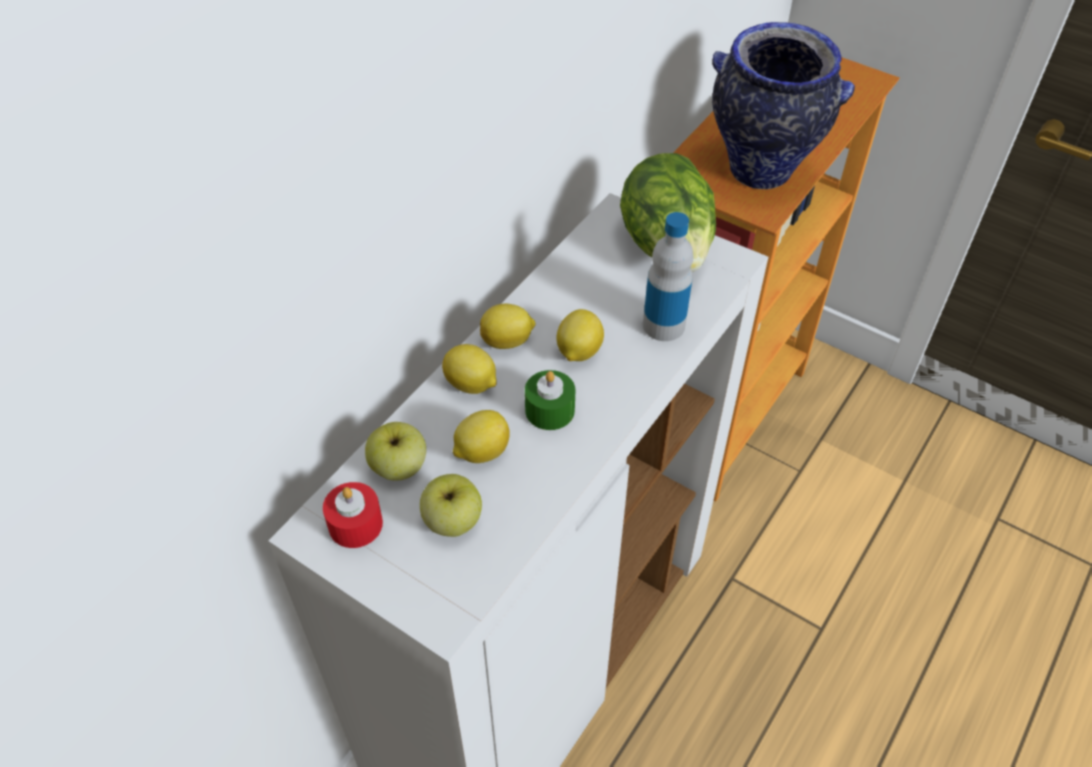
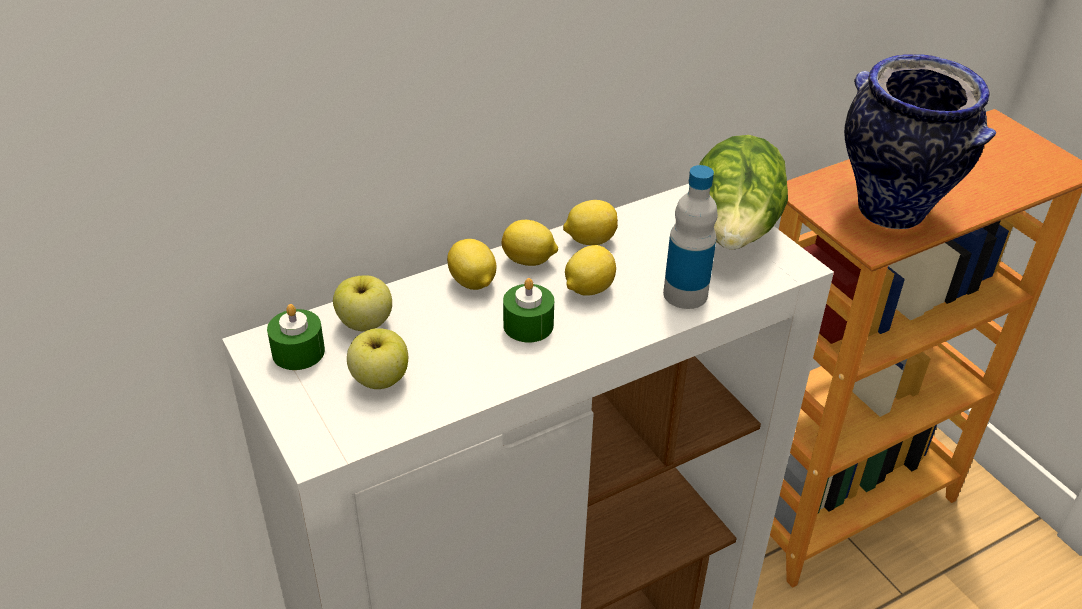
camera: 25 degrees right, 10 degrees down
(355, 524) = (298, 352): red candle -> green candle
(481, 451) = (443, 336): lemon -> lemon (589, 240)

